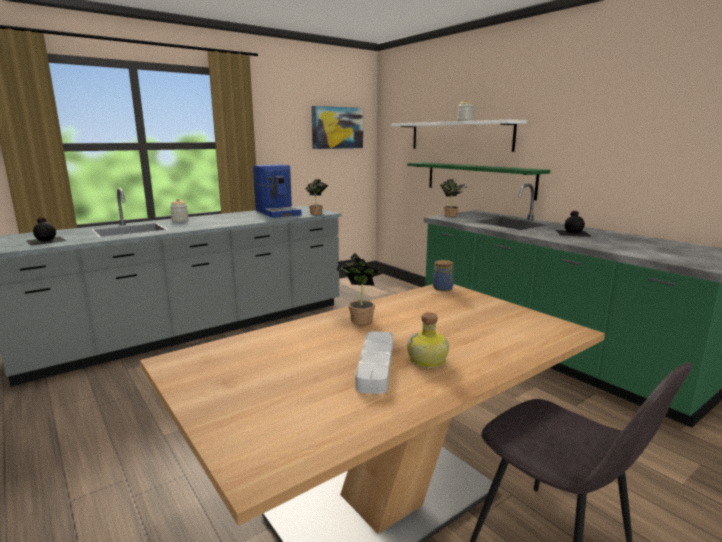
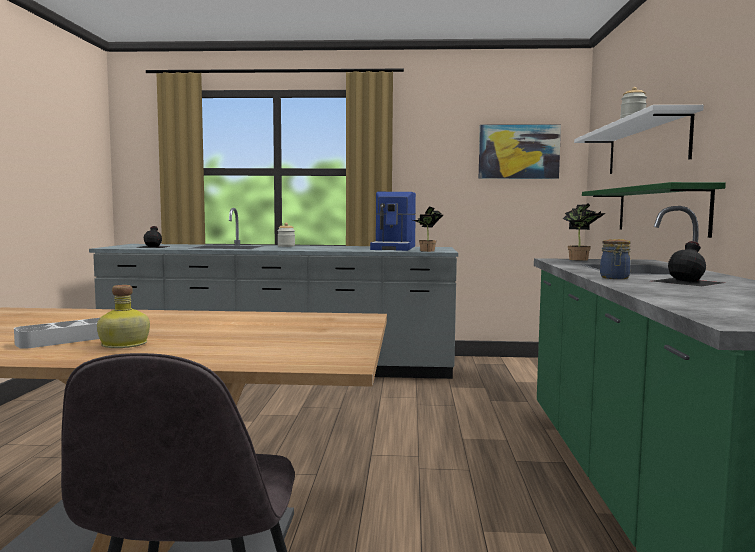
camera: 40 degrees right, 10 degrees down
(358, 319) = (192, 317): potted plant -> none
(443, 288) = (356, 316): jar -> jar (614, 278)

